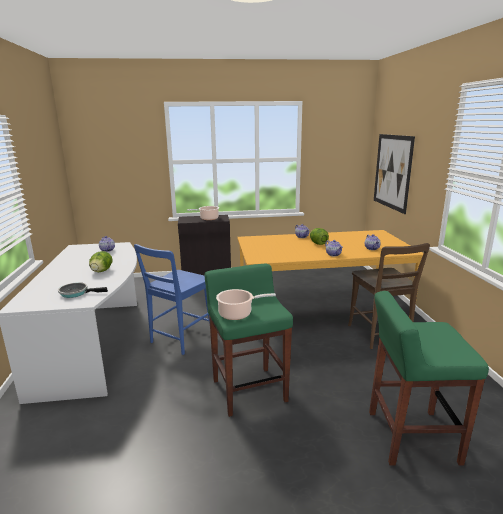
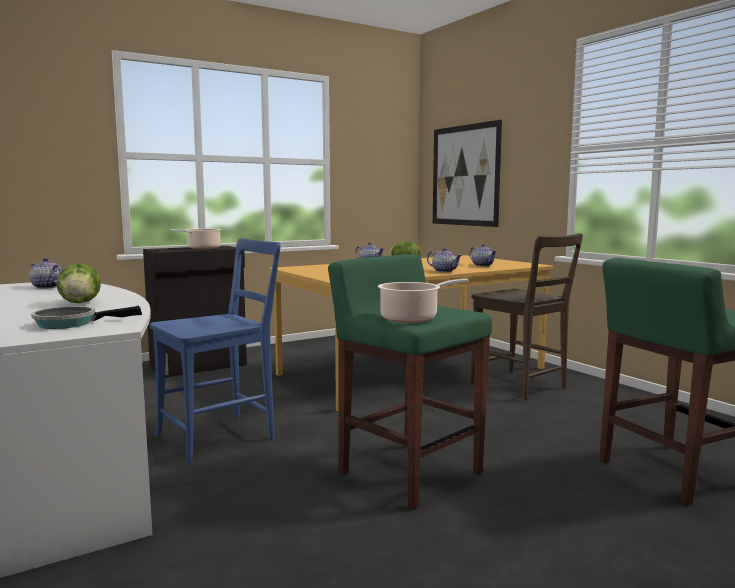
camera: 25 degrees left, 10 degrees down
(180, 339) = (222, 436): blue chair -> blue chair turned 135 degrees counterclockwise

